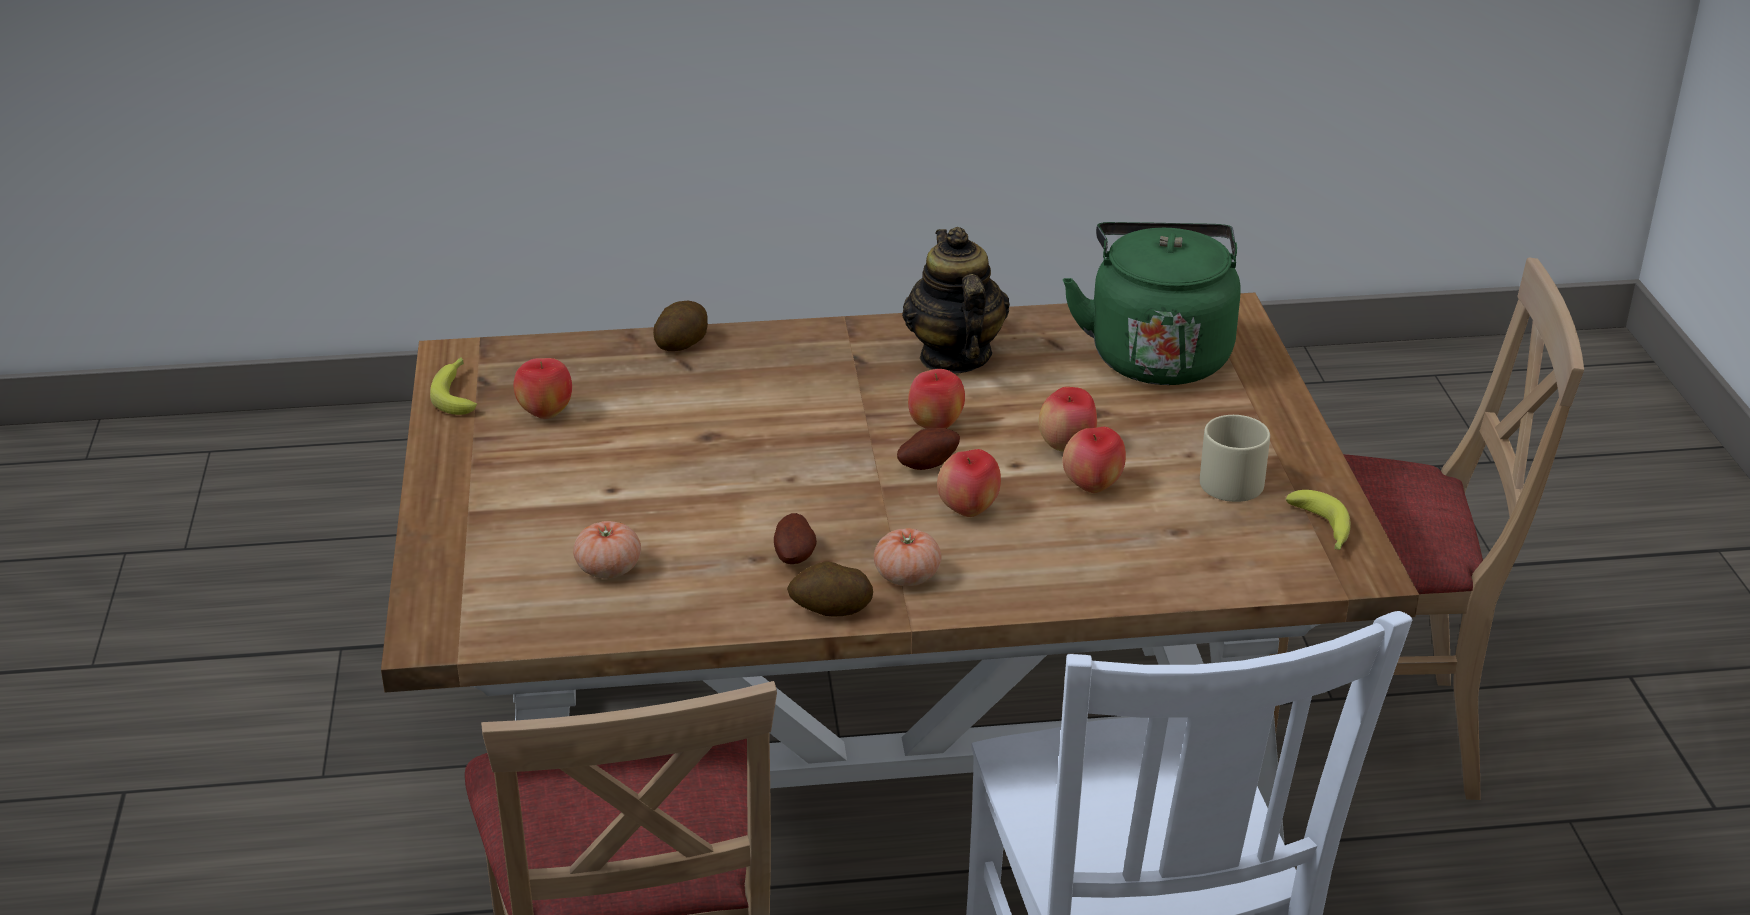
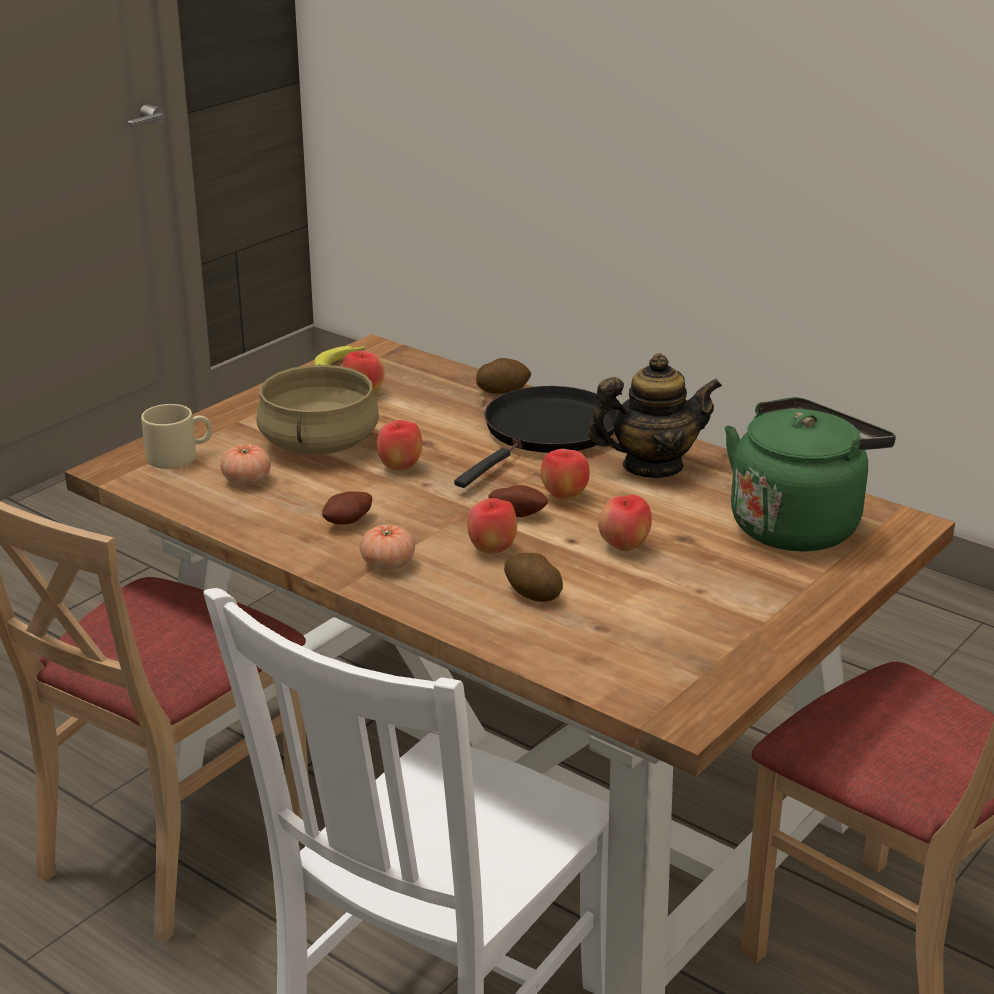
camera: 45 degrees right, 5 degrees down
(605, 491) = (318, 443): none -> beige cooking pot
(804, 369) = (546, 433): none -> black frying pan
(830, 610) = (313, 558): potato -> potato (532, 594)
(954, 357) = (652, 466): teapot -> teapot turned 45 degrees clockwise
(1092, 487) = (595, 576): apple -> apple (400, 467)
(1233, 477) = (703, 618): beige mug -> beige mug (180, 455)
(1322, 530) = (703, 679): banana -> none

